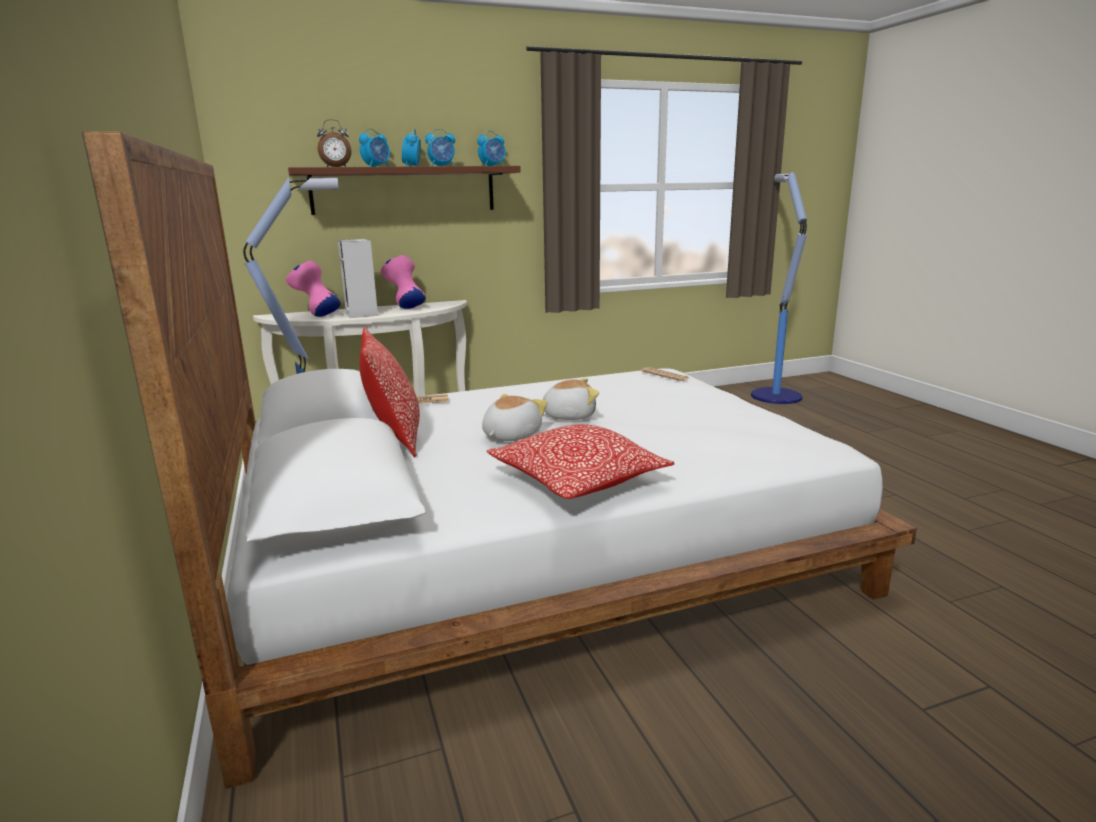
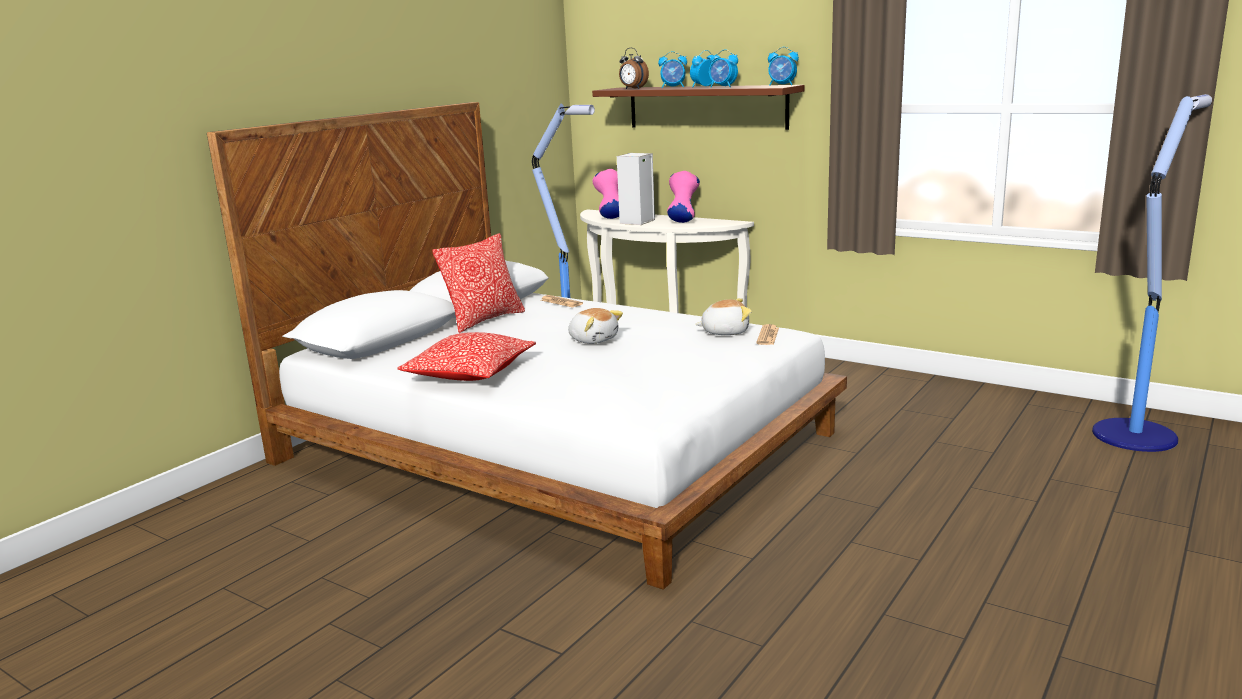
camera: 55 degrees right, 0 degrees up
(510, 436) = (527, 339): plush toy -> plush toy (725, 332)

